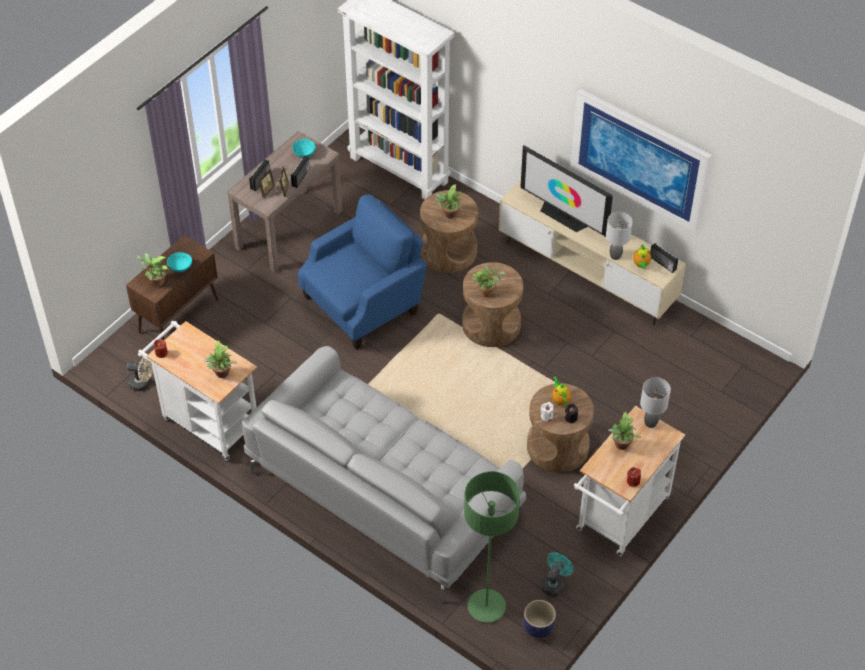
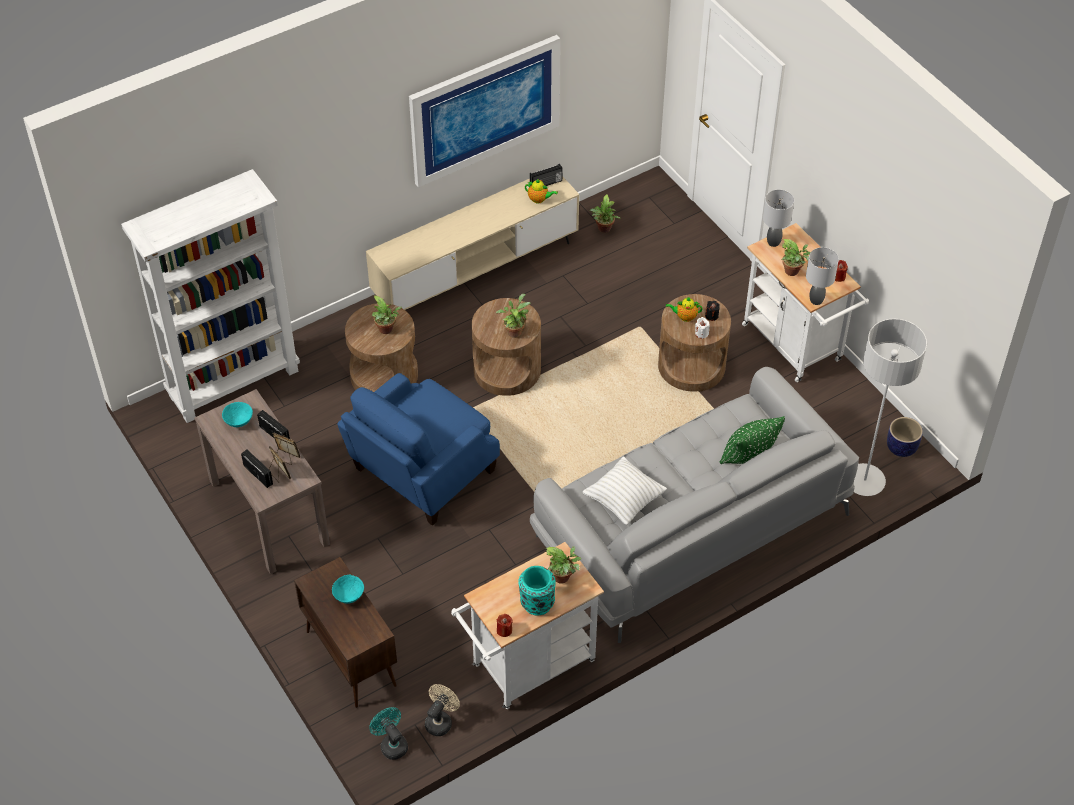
camera: 70 degrees left, 0 degrees up
(156, 282) = (358, 627): potted plant -> potted plant (604, 229)
(192, 365) = (536, 603): none -> turquoise vase
(347, 413) = (624, 500): none -> white pillow
(363, 303) = (421, 472): blue armchair -> blue armchair turned 120 degrees counterclockwise
(429, 486) = (748, 456): none -> green pillow
(486, 606) = (864, 481): green floor lamp -> grey floor lamp
(554, 584) = (855, 420): turquoise fan -> turquoise fan (391, 744)
(564, 216) = (442, 236): television -> none
(615, 255) = (517, 214): grey table lamp -> grey table lamp (815, 300)

